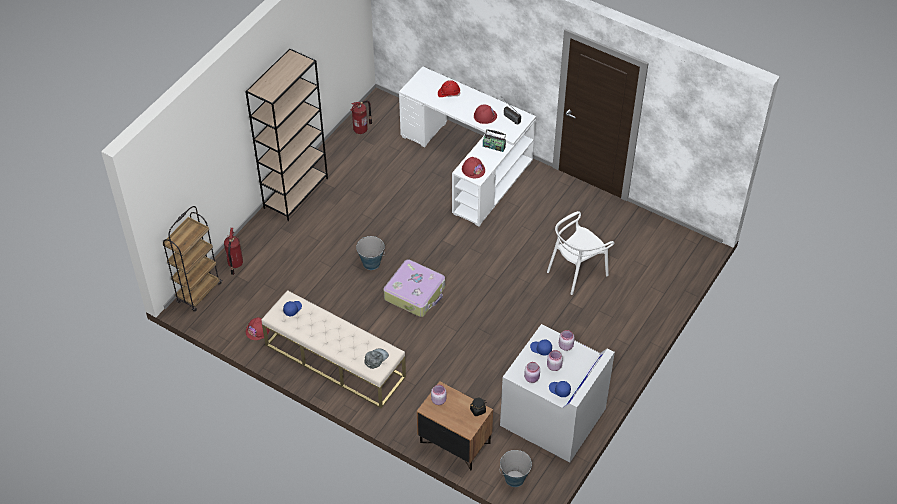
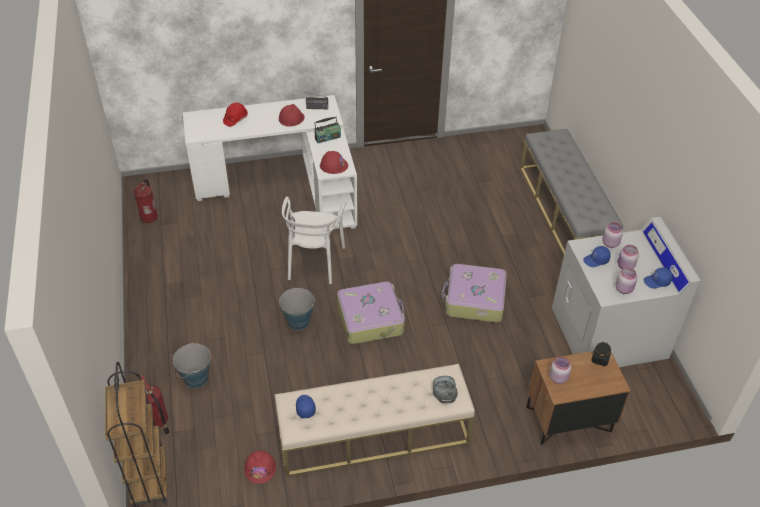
camera: 45 degrees left, 5 degrees down
(296, 193) = (147, 311): beige bookcase -> none
(494, 330) = (474, 300): none -> suitcase
(514, 478) = (651, 408): bucket -> bucket (196, 379)
(576, 271) = (476, 210): white chair -> white chair (314, 262)
(639, 318) = (564, 211): none -> grey bench

